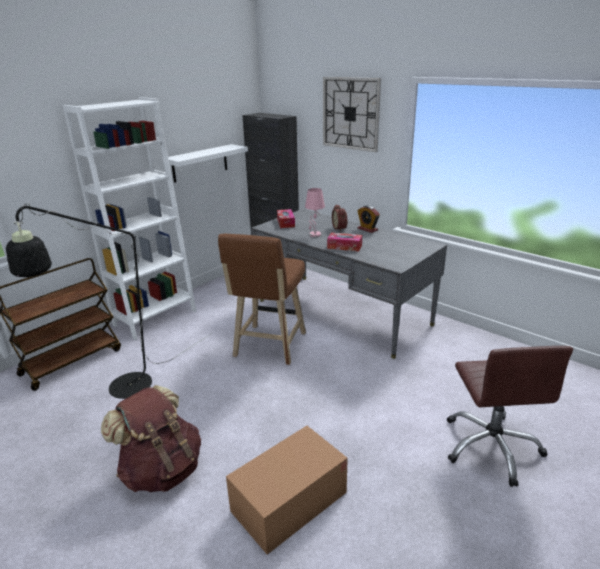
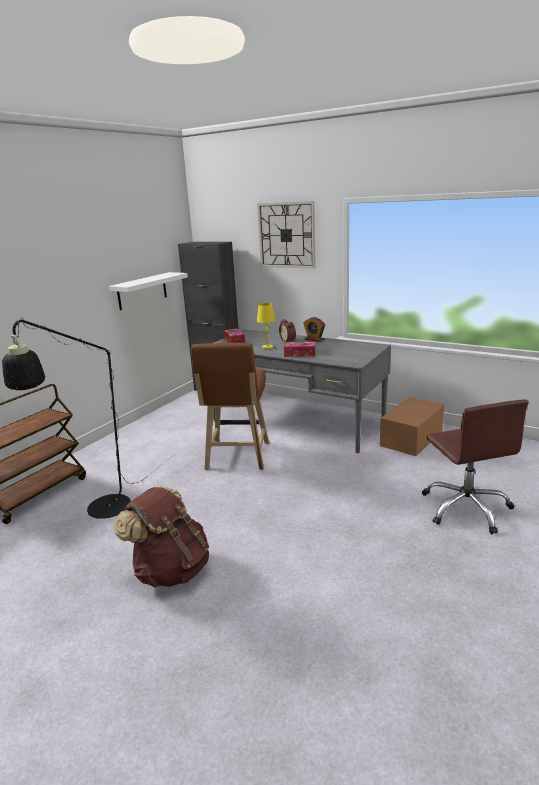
camera: 10 degrees left, 5 degrees down
(155, 318) = (111, 447): white bookcase -> none
(289, 501) = (304, 575): cardboard box -> cardboard box (411, 438)
(315, 235) = (267, 347): pink table lamp -> yellow table lamp

